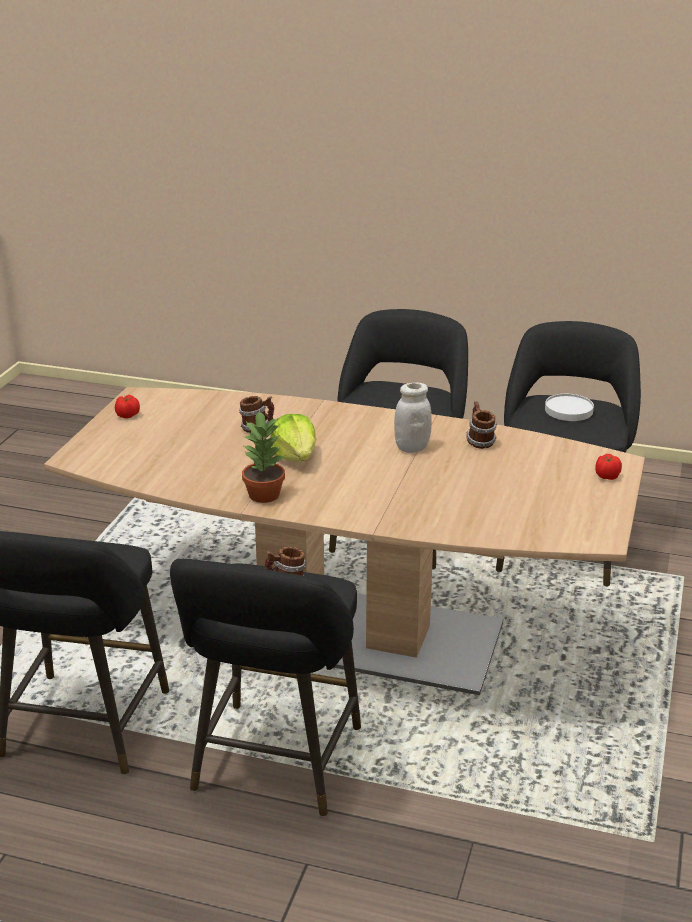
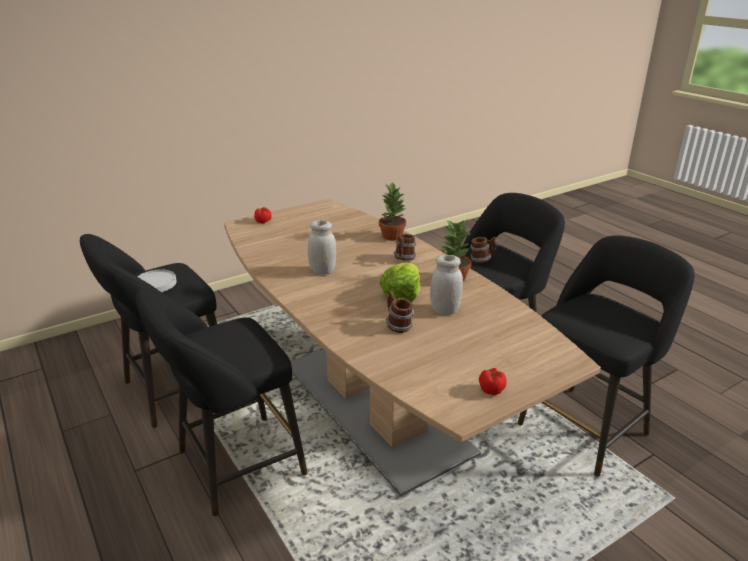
camera: 140 degrees left, 0 degrees up
(232, 457) = (444, 310): none -> white jar
(418, 523) = (391, 236): none -> potted plant
(479, 442) = (280, 259): mug -> mug (404, 259)

